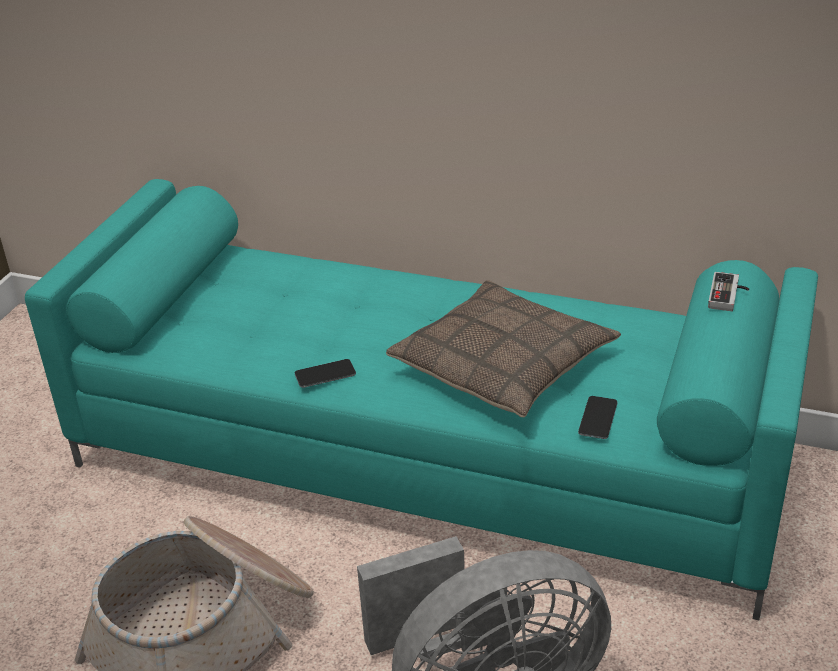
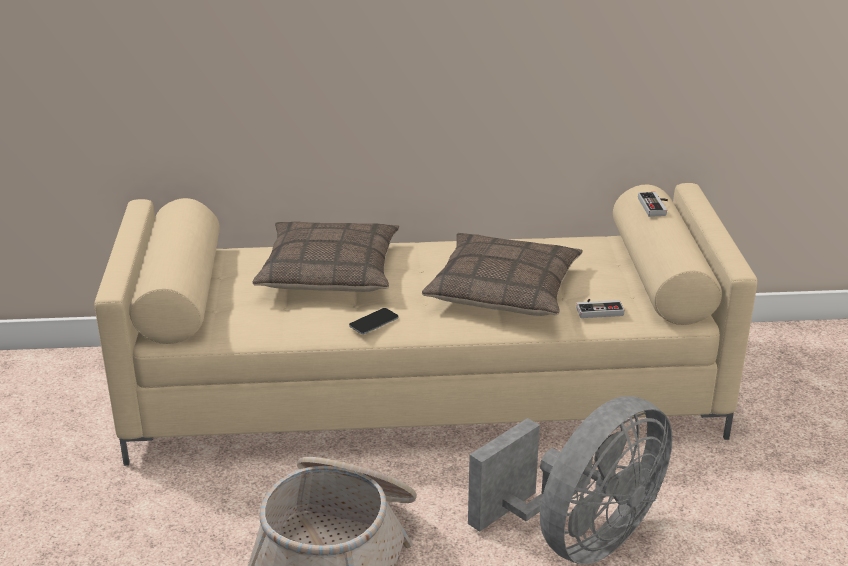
camera: 25 degrees left, 5 degrees down
(327, 298) = (330, 271): none -> pillow
(428, 458) = (426, 392): turquoise sofa -> beige sofa
(598, 418) = (598, 309): phone -> game controller

